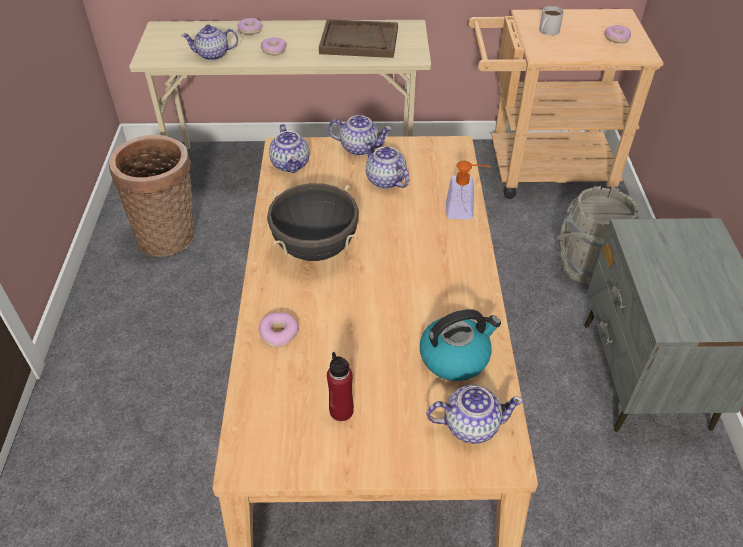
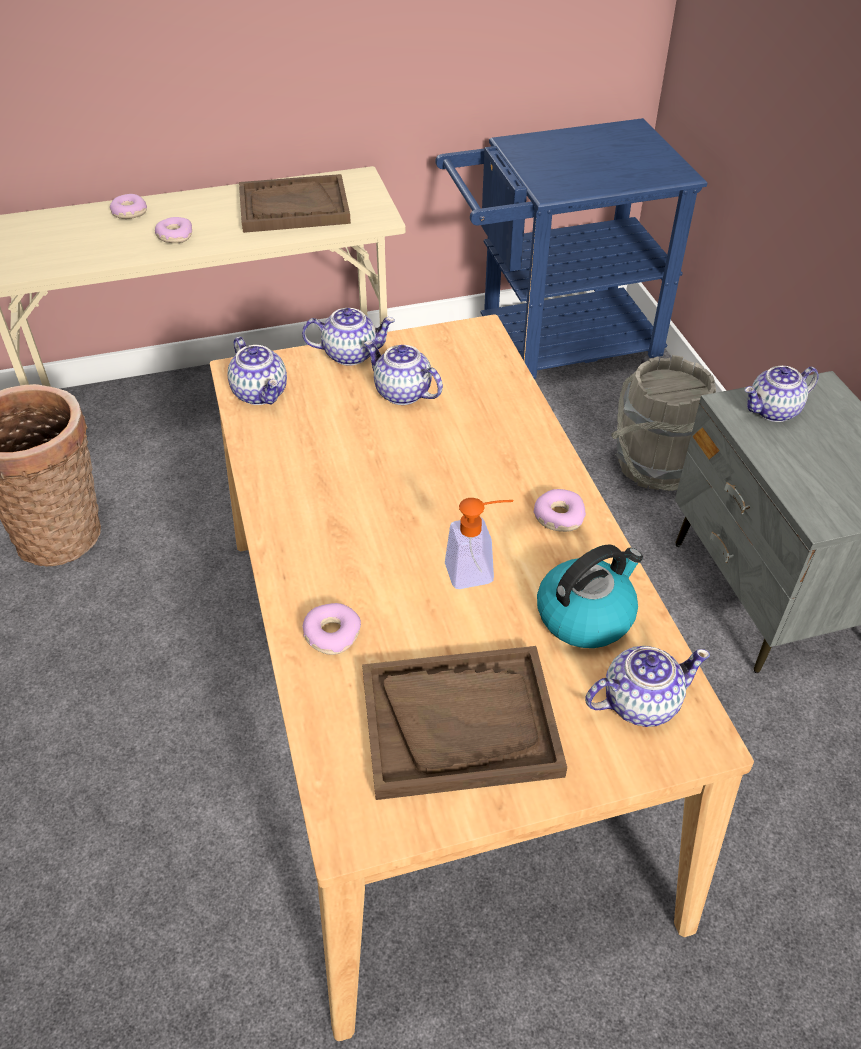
camera: 15 degrees left, 0 degrees up
(212, 55) = (85, 255): teapot -> teapot (773, 411)
(315, 248) = (339, 504): black cooking pot -> none
(341, 411) = (460, 723): red bottle -> brown tray
(464, 211) = (525, 417): soap dispenser -> soap dispenser (478, 571)
(537, 169) = (552, 350): beige cart -> blue cart
(547, 32) = (547, 161): white mug -> none
(616, 38) = (638, 158): donut -> donut (558, 517)

